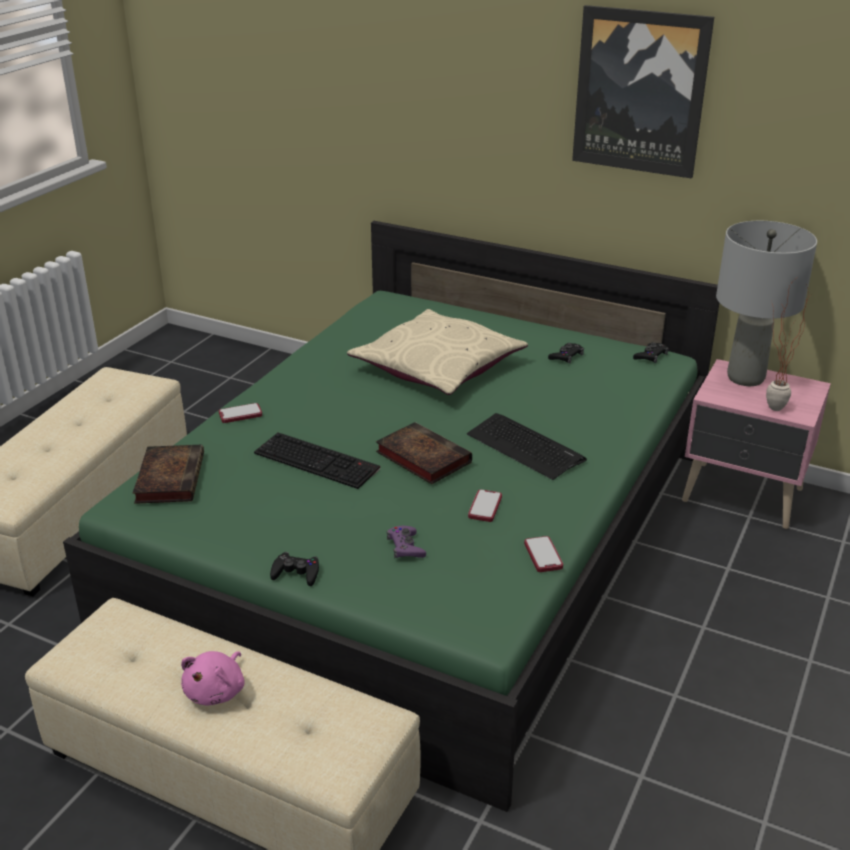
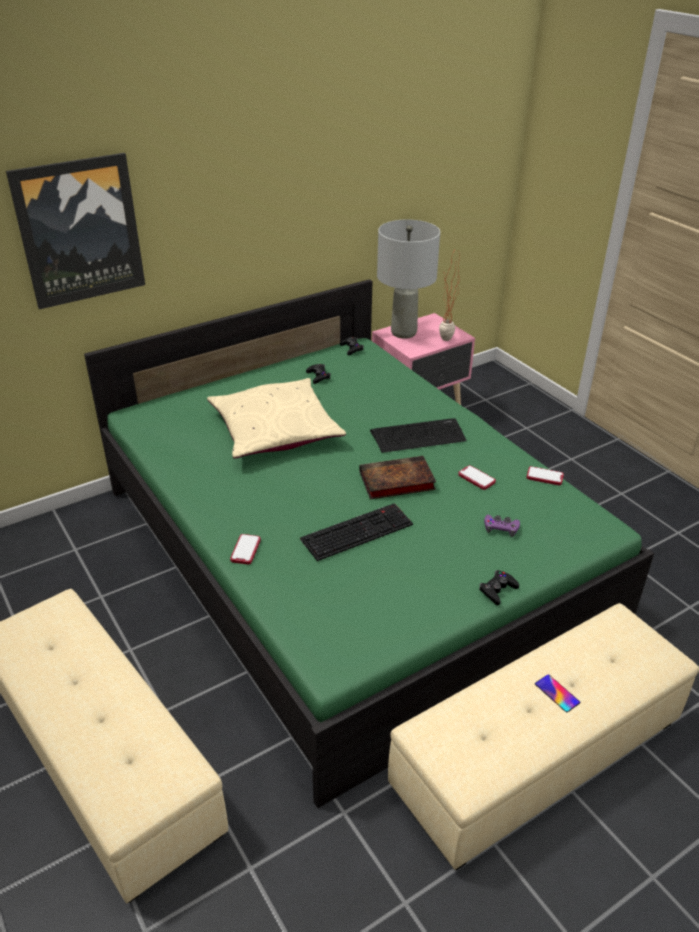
camera: 60 degrees left, 5 degrees up
(169, 477) = (312, 621): book -> none
(217, 691) = (557, 693): pink plush toy -> phone
(640, 91) = (295, 157): picture -> picture (79, 231)

